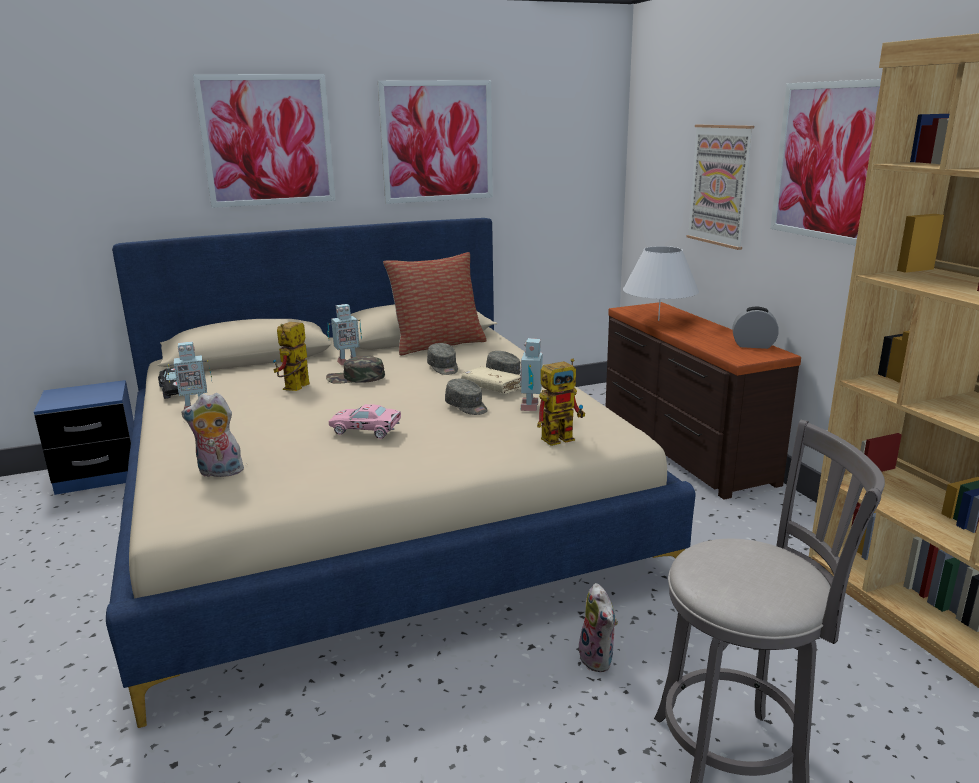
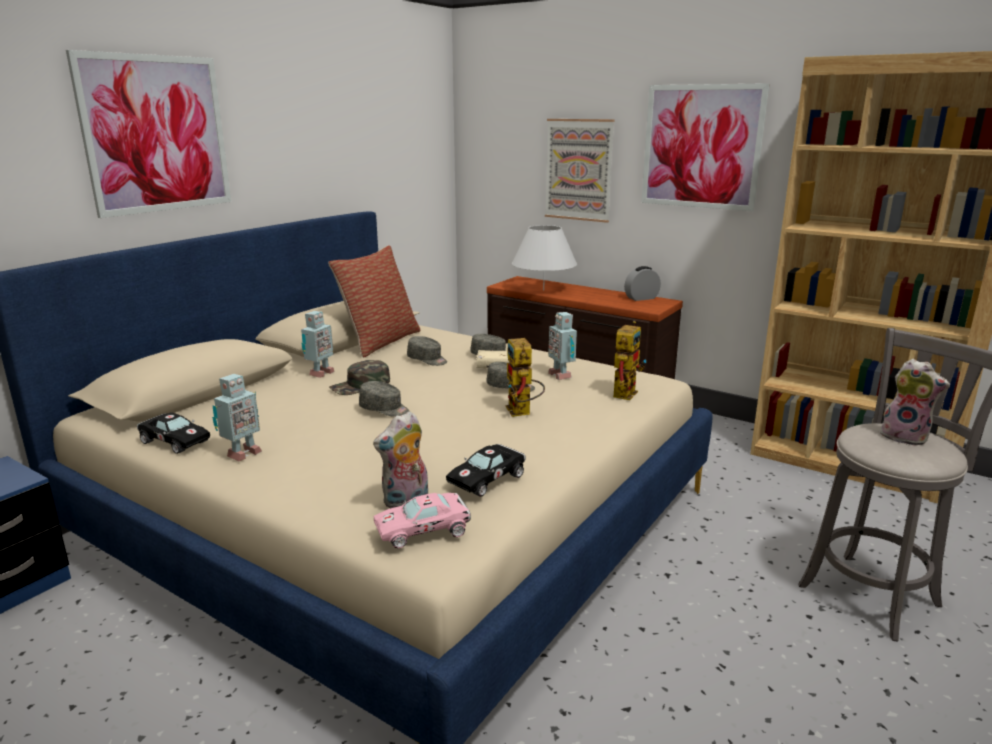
camera: 35 degrees left, 0 degrees up
(295, 389) = (319, 409): toy robot -> toy robot (522, 413)
(299, 475) = (488, 478): none -> black toy car
(333, 400) = (384, 409): none -> grey cap
(368, 430) = (470, 425): pink toy car -> pink toy car (426, 529)
(437, 141) = (317, 135): picture -> none
(599, 659) = (719, 564): plush toy -> plush toy (905, 437)

